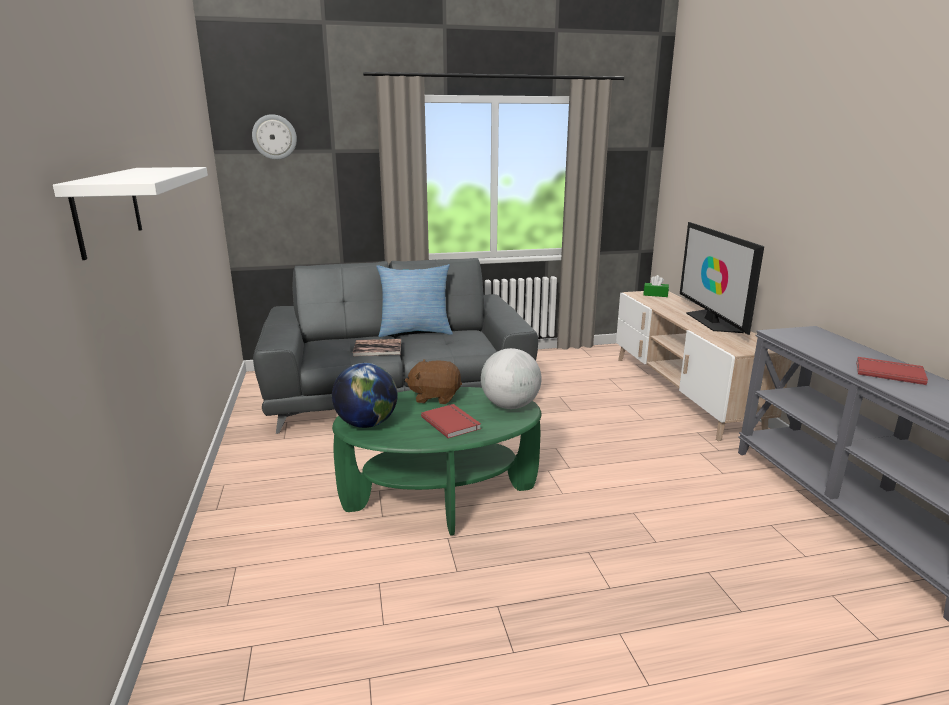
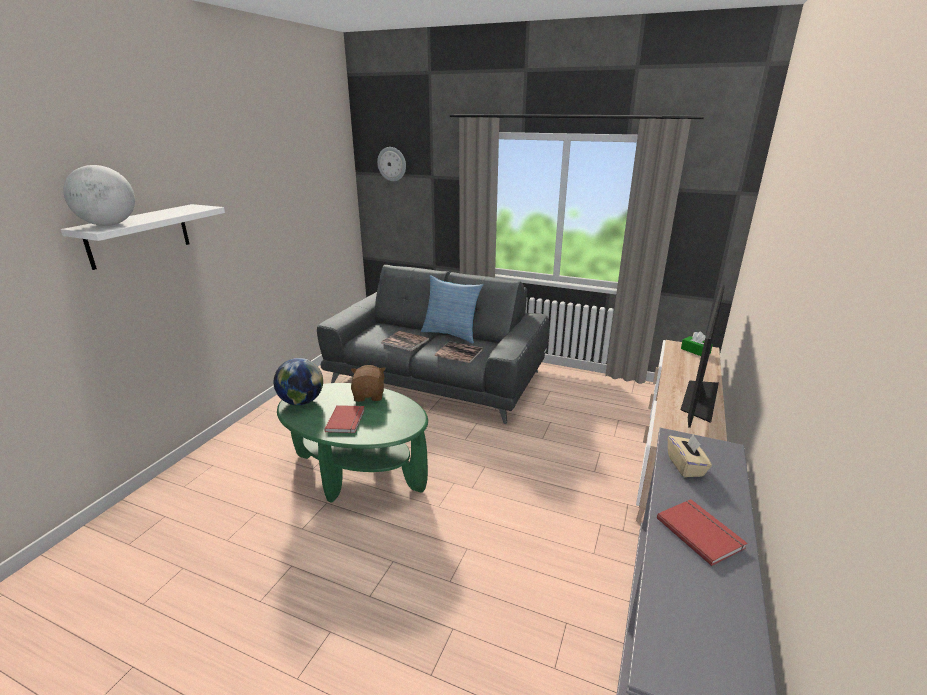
camera: 35 degrees right, 5 degrees up
(435, 397) = (369, 395): brown plush toy -> brown plush toy turned 45 degrees clockwise
(453, 344) = (459, 353): none -> book
(510, 406) = (402, 421): globe -> globe (109, 225)
(814, 345) = (685, 466): none -> beige tissue box

